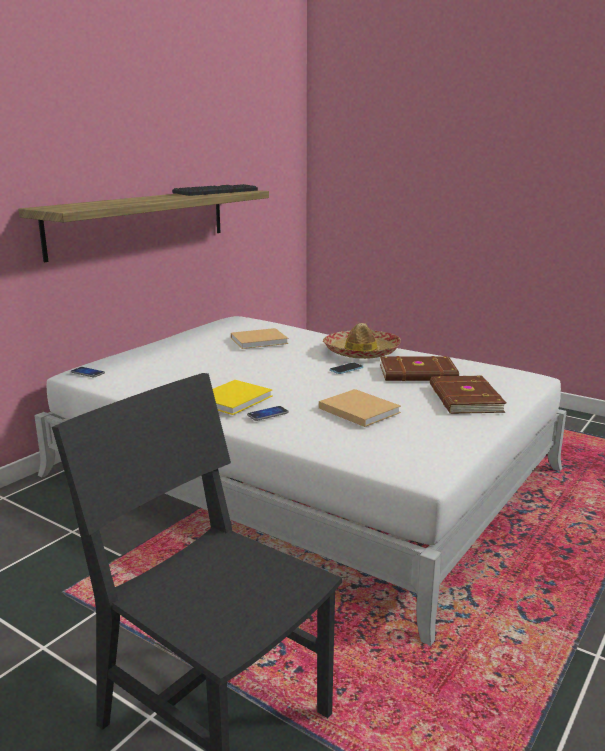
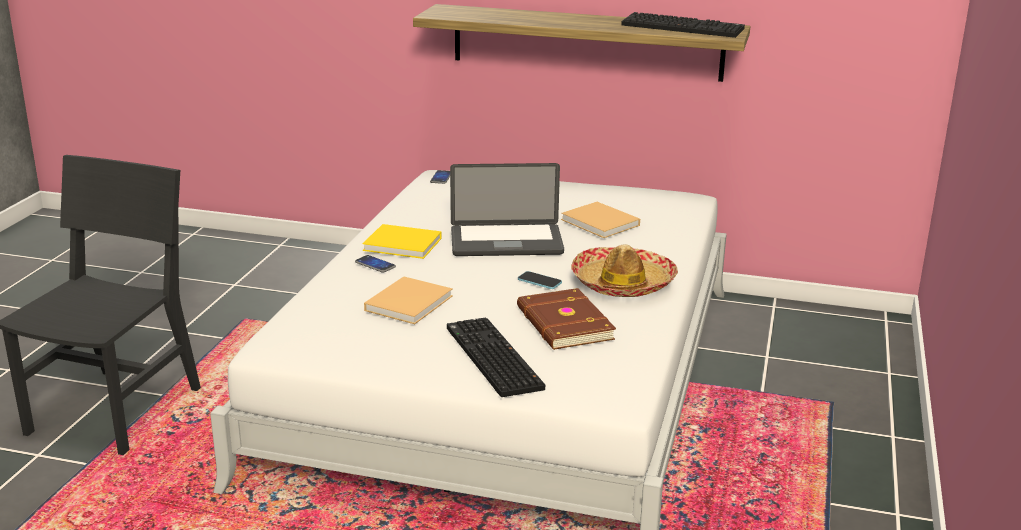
camera: 70 degrees right, 5 degrees up
(266, 368) = (506, 242): none -> laptop
(464, 399) = (490, 358): brown book -> keyboard

